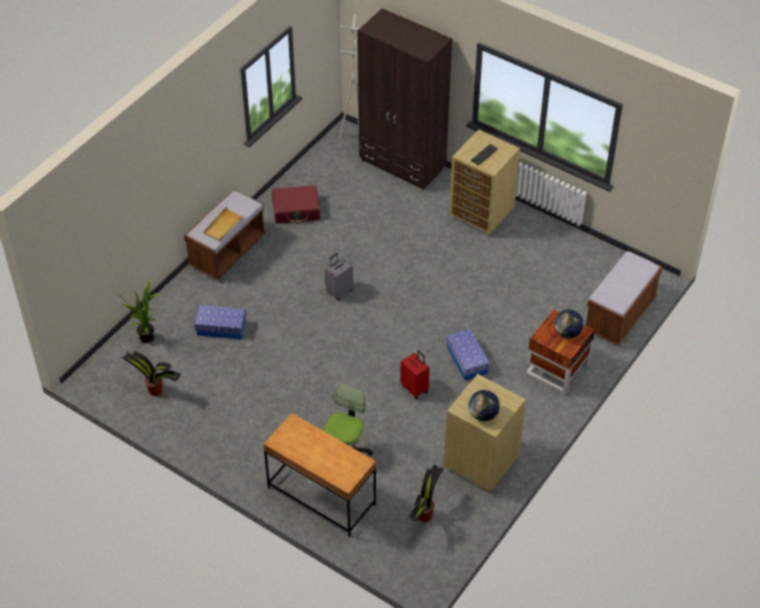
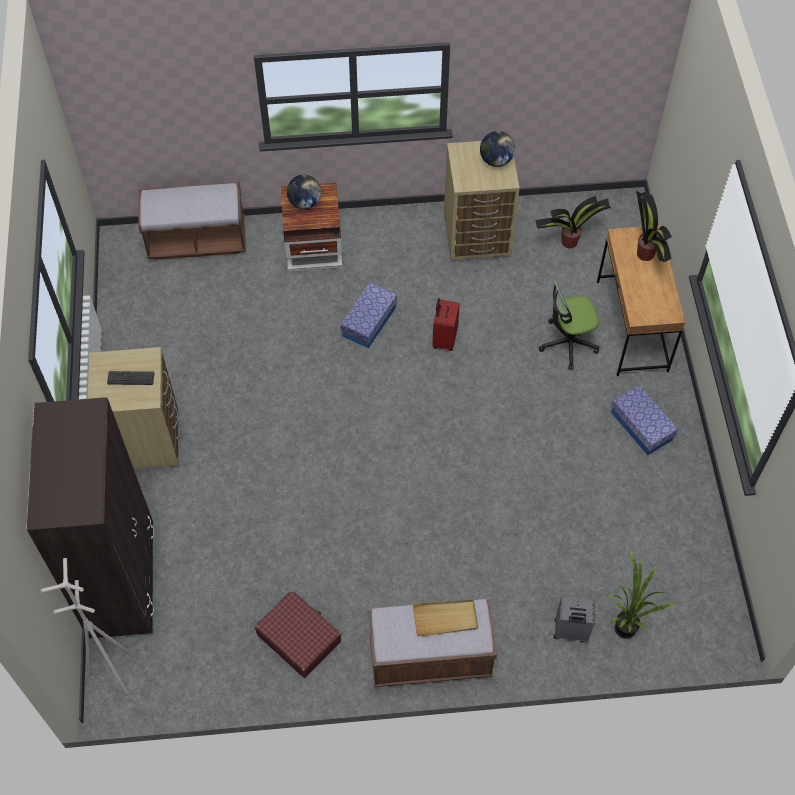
camera: 130 degrees left, 10 degrees up
(155, 390) = (674, 560): potted plant -> potted plant (645, 255)
(221, 328) = (539, 567): storage box -> storage box (641, 426)
(339, 291) = (383, 494): grey suitcase -> grey suitcase (570, 631)

